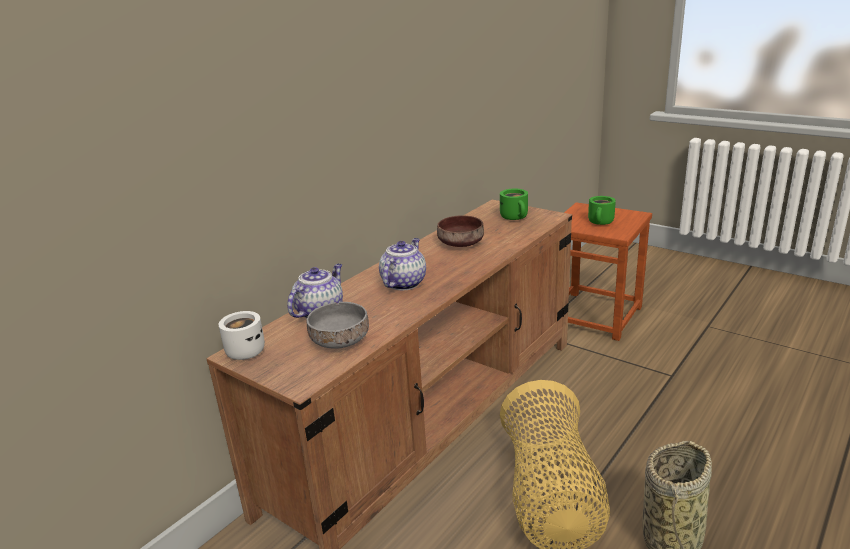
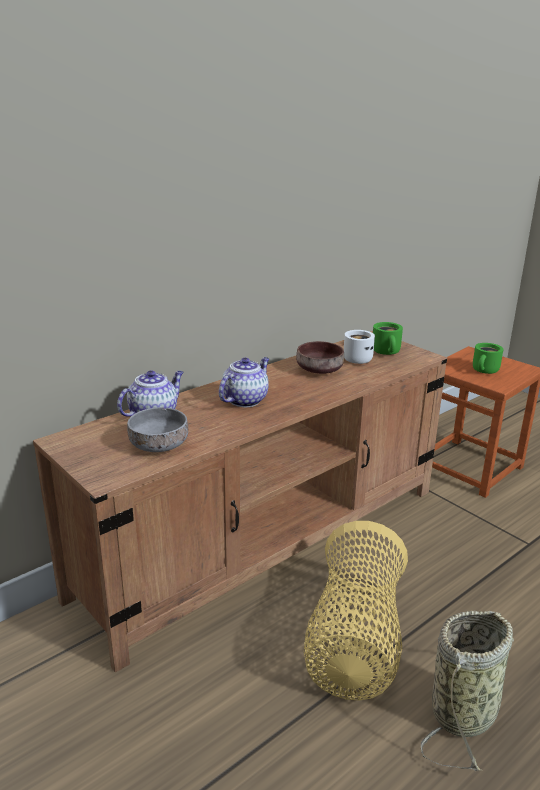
camera: 10 degrees right, 0 degrees up
(245, 350) = (69, 439): white mug -> white mug (356, 359)

